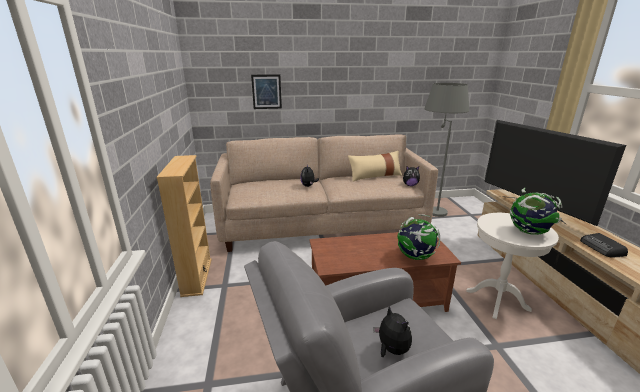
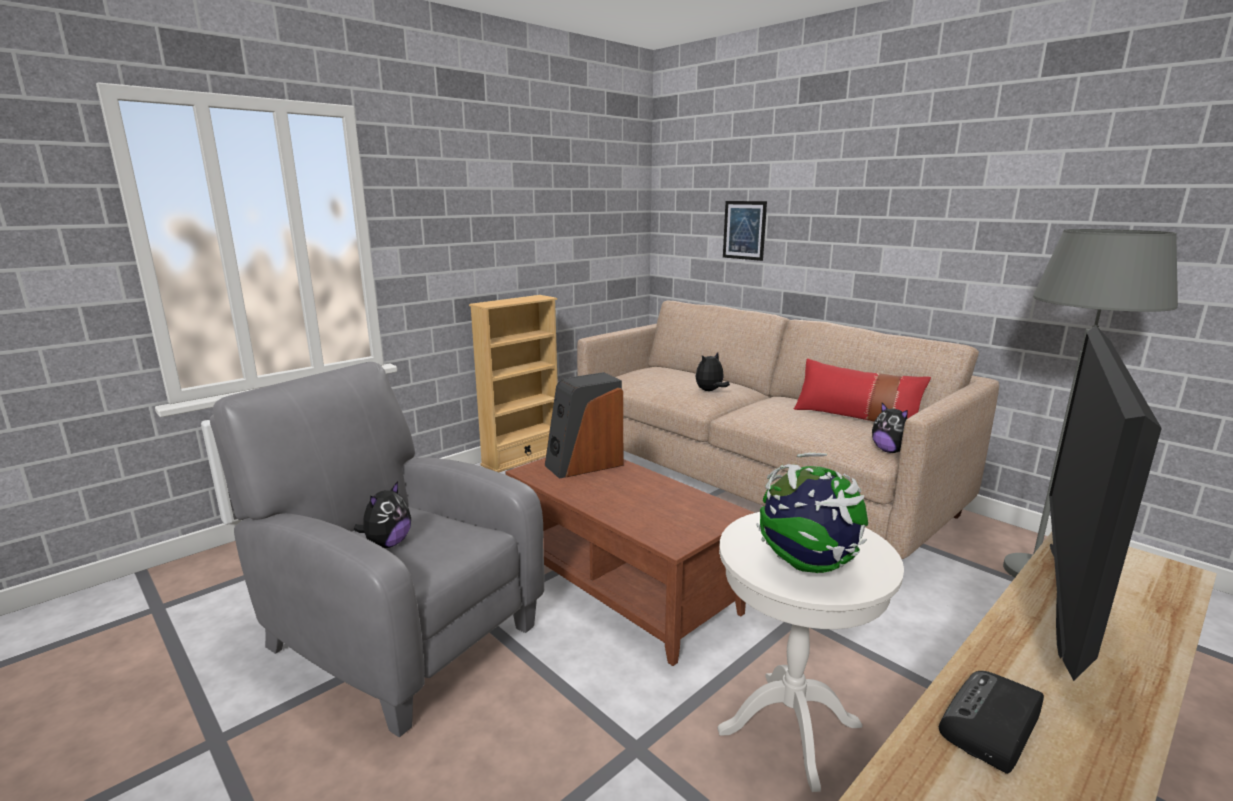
camera: 55 degrees right, 5 degrees down
(338, 248) = (584, 464): none -> speaker
(375, 176) = (855, 417): beige pillow -> red pillow
(415, 257) = (636, 519): globe -> none

